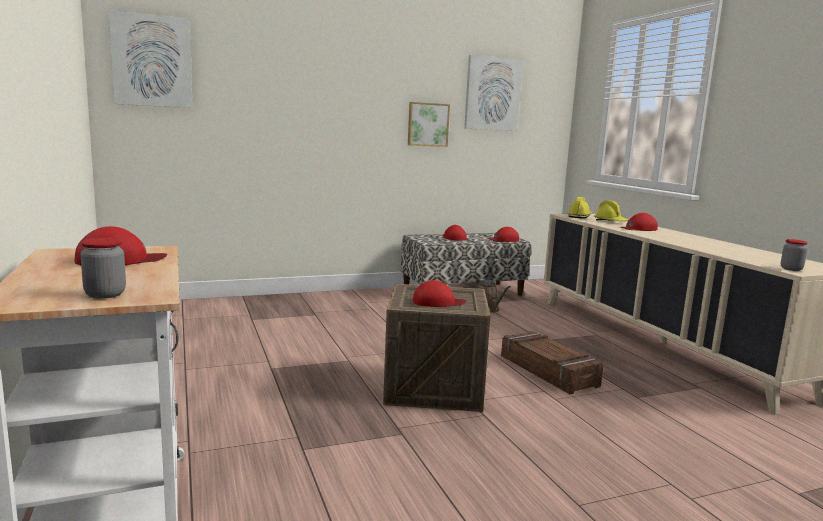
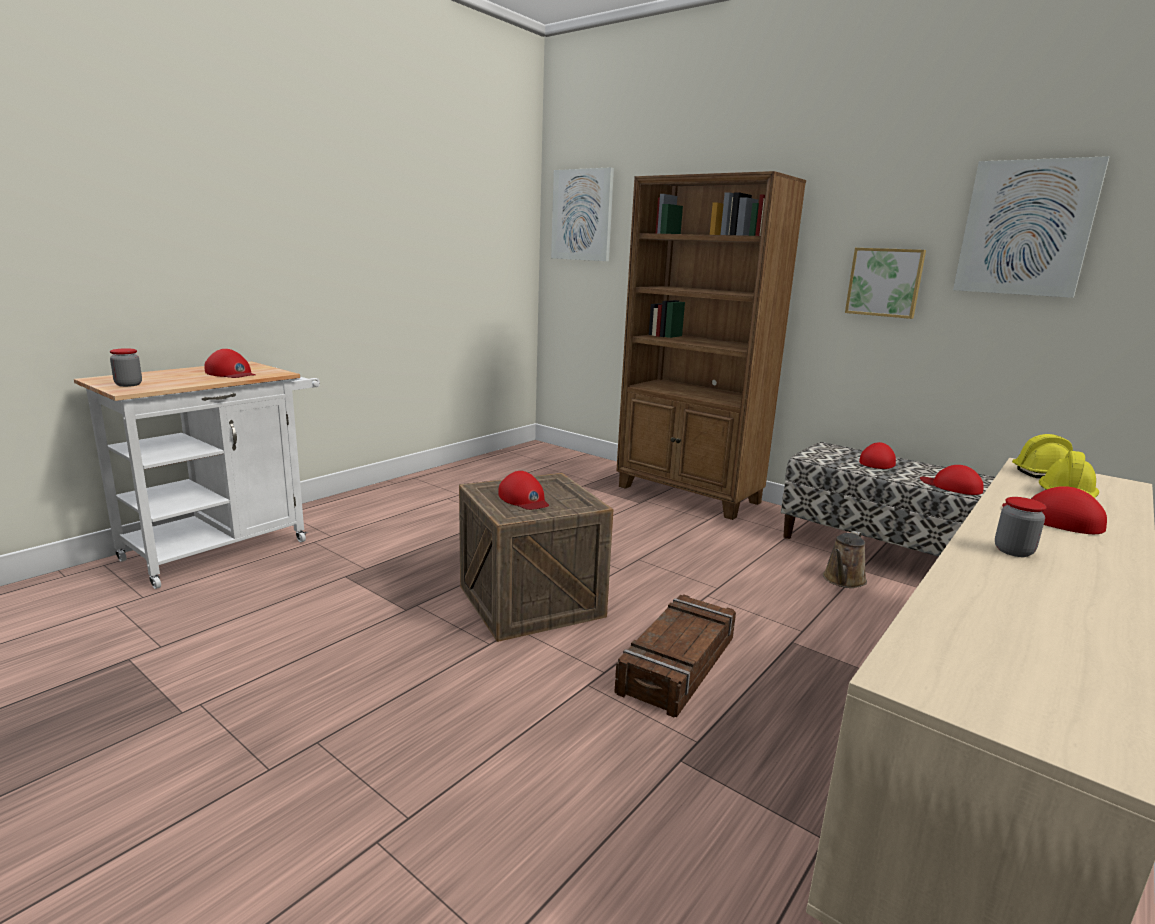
camera: 60 degrees right, 5 degrees up
(324, 300) = (688, 495): none -> brown bookcase
(791, 269) = (924, 674): jar -> jar (1013, 551)

